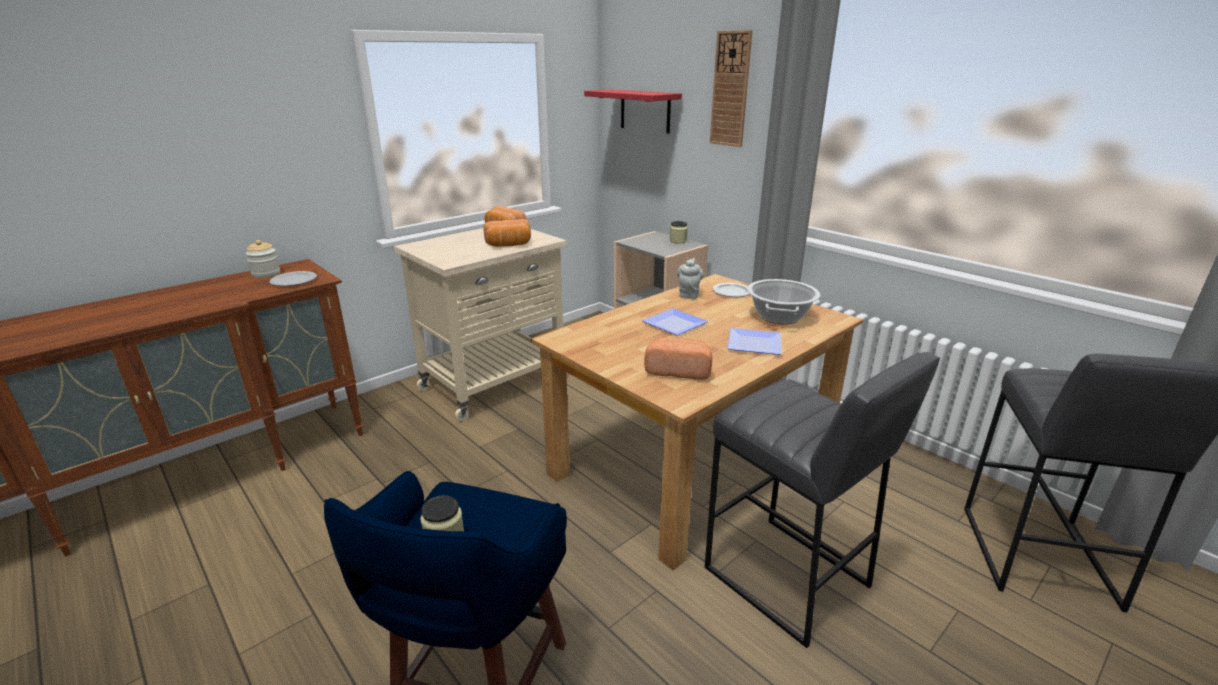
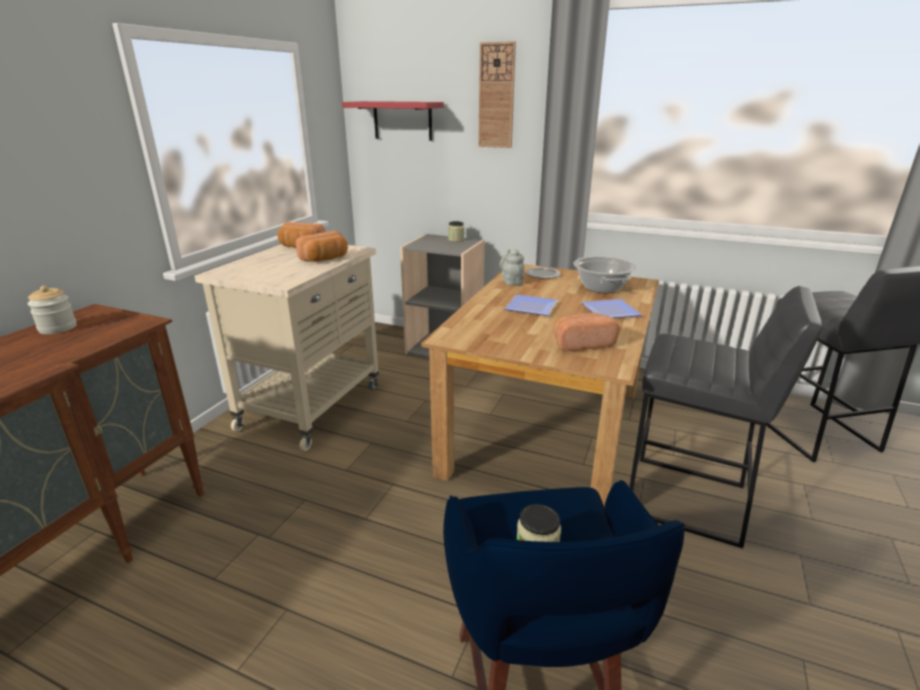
camera: 25 degrees left, 0 degrees up
(294, 280) = (109, 329): plate -> none

